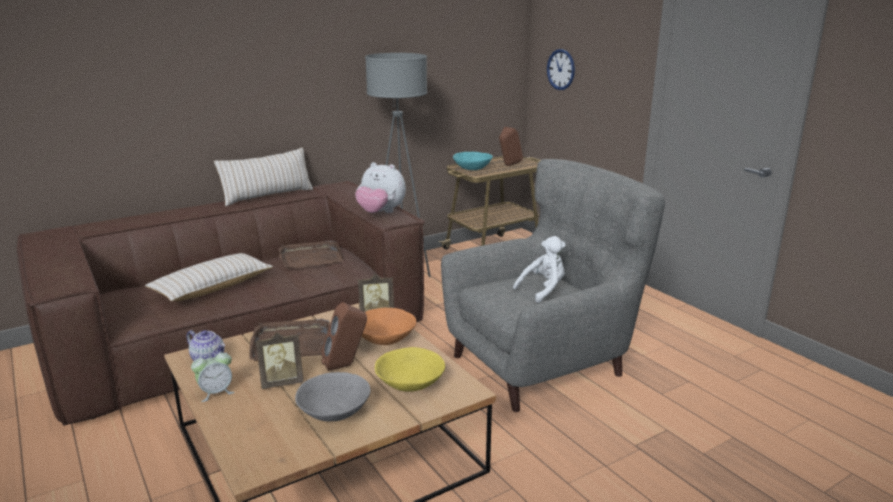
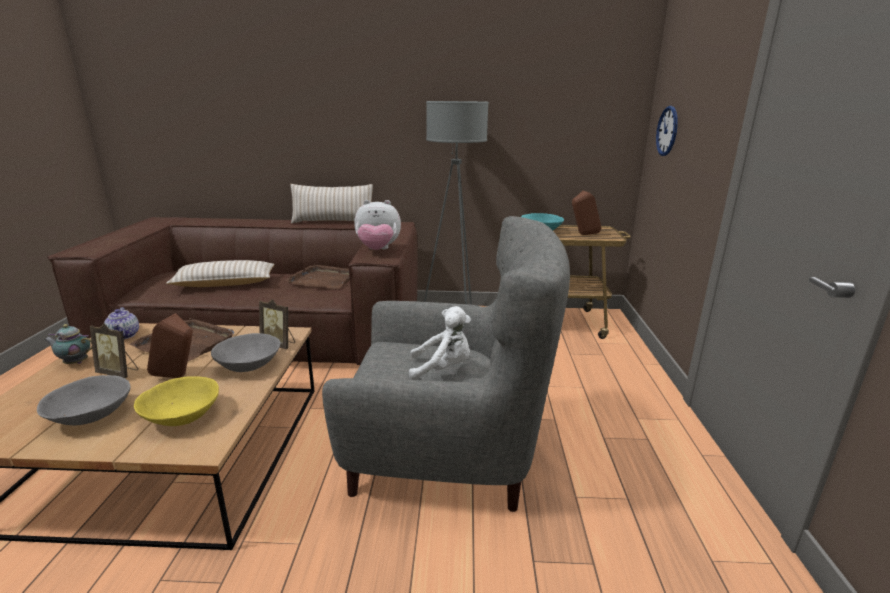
camera: 35 degrees right, 0 degrees up
(216, 392) = (75, 363): alarm clock -> teapot
(380, 213) = (378, 250): plush toy -> plush toy turned 60 degrees counterclockwise
(385, 338) = (249, 365): orange bowl -> grey bowl

